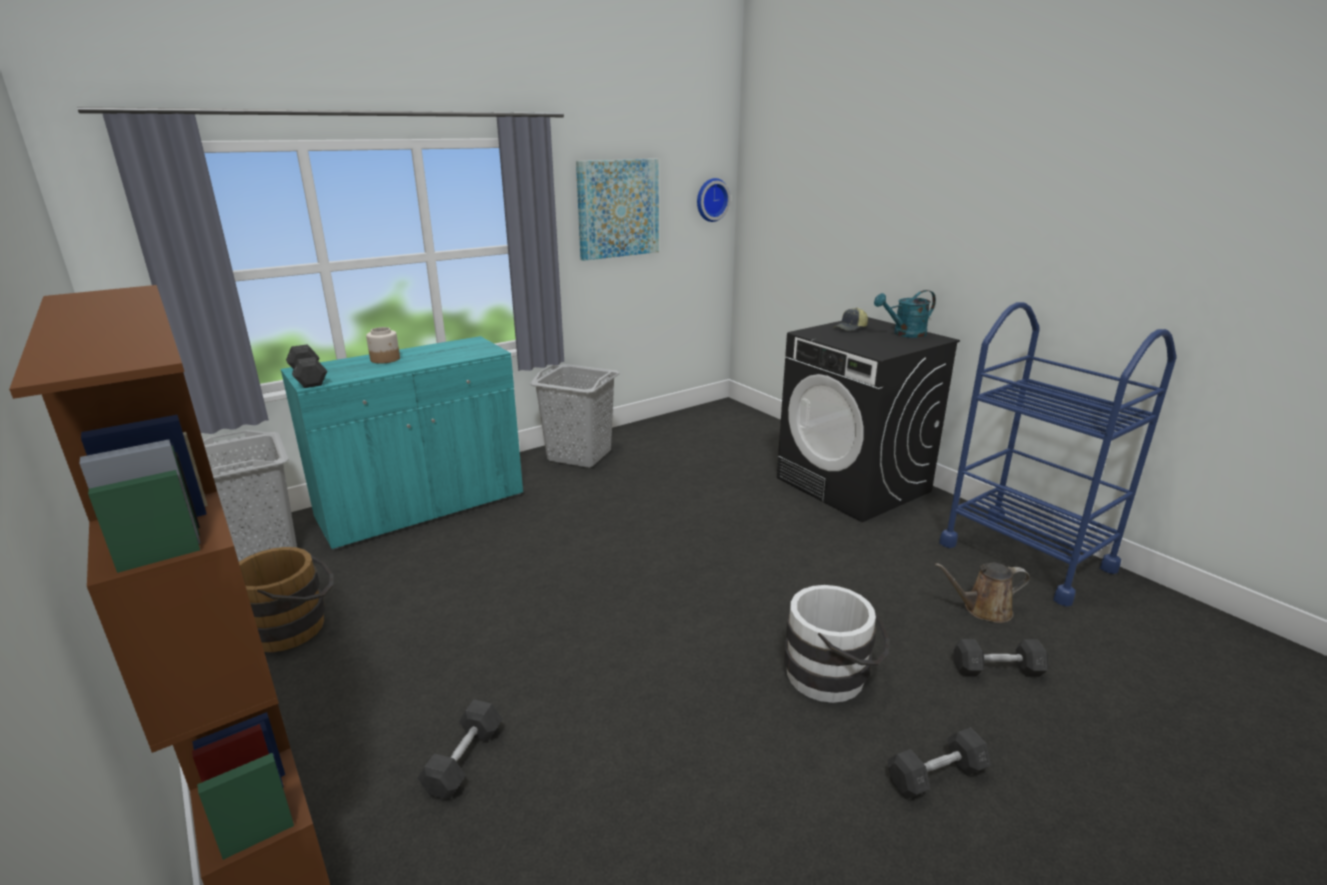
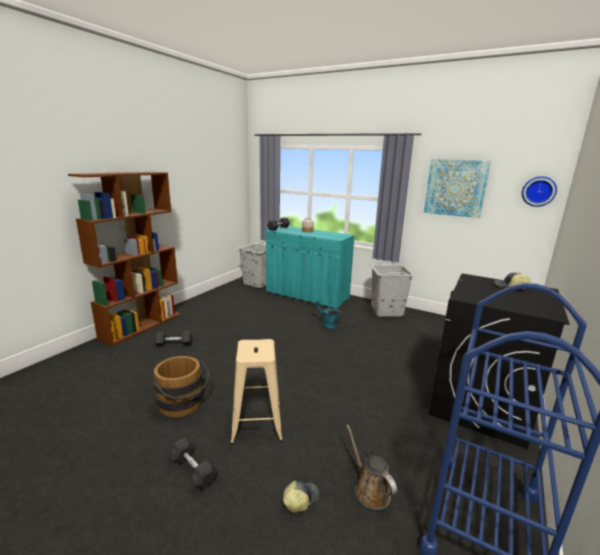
camera: 65 degrees right, 5 degrees down
(295, 626) = (224, 300): brown bucket -> brown bucket (183, 405)
(833, 676) = (257, 422): white bucket -> beige stool
(904, 334) = (535, 303): turquoise watering can -> turquoise watering can (327, 325)
(997, 670) = (300, 499): grey dumbbell -> cap

